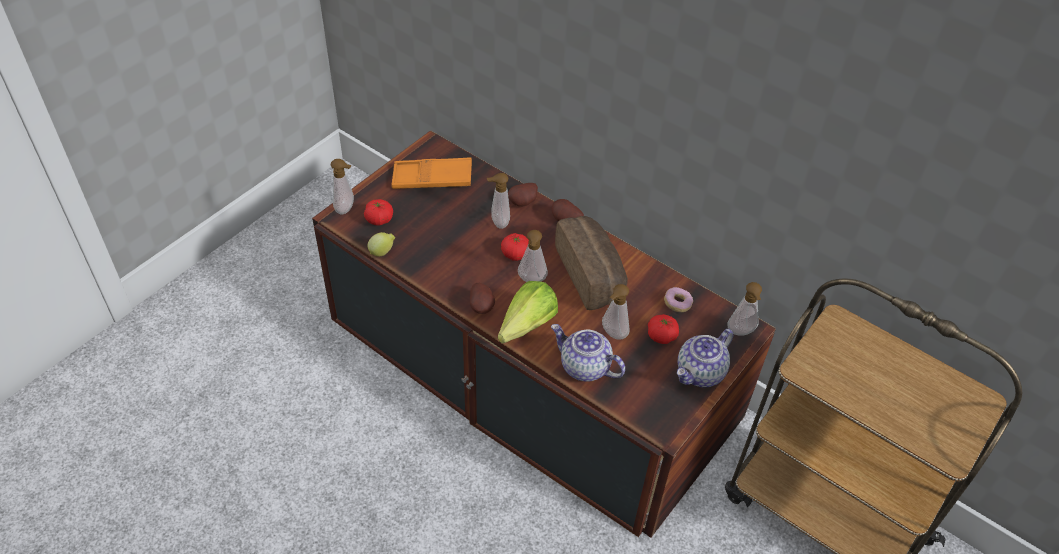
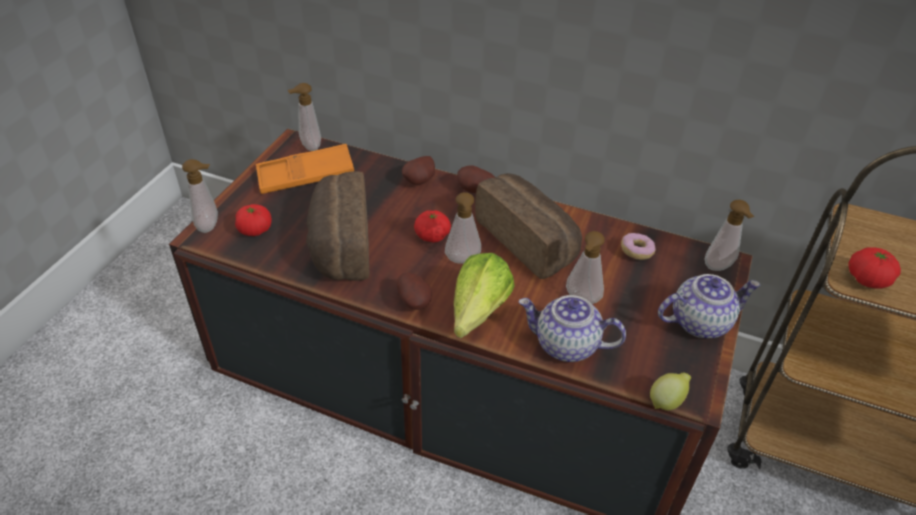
camera: 15 degrees left, 5 degrees down
(382, 252) = (270, 265): lemon -> lemon (667, 401)
(439, 246) = (339, 245): none -> bread
(498, 222) = (399, 207): soap dispenser -> soap dispenser (309, 147)
(661, 336) = (636, 290): tomato -> tomato (867, 279)
(700, 373) = (700, 321): teapot -> teapot turned 135 degrees counterclockwise

